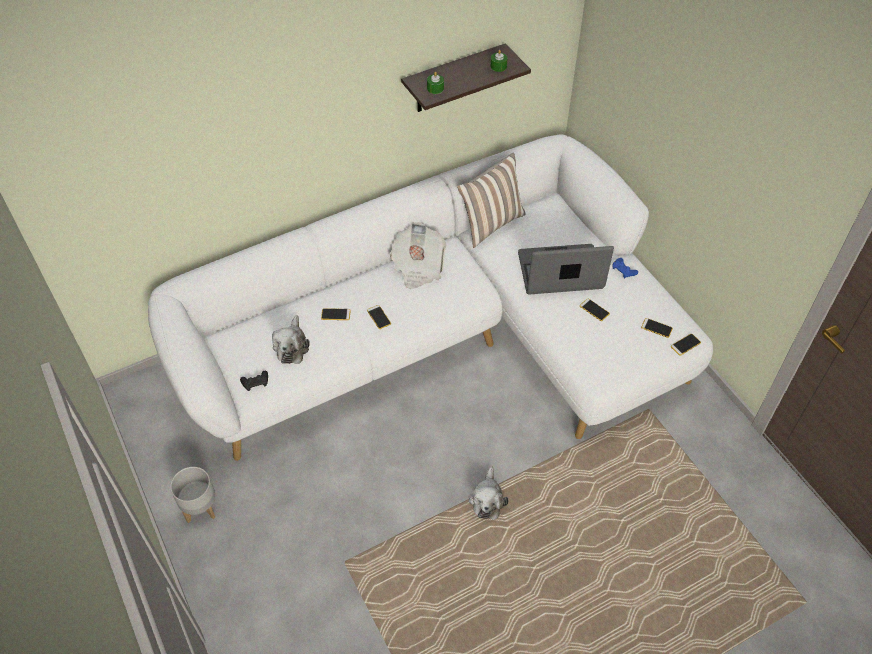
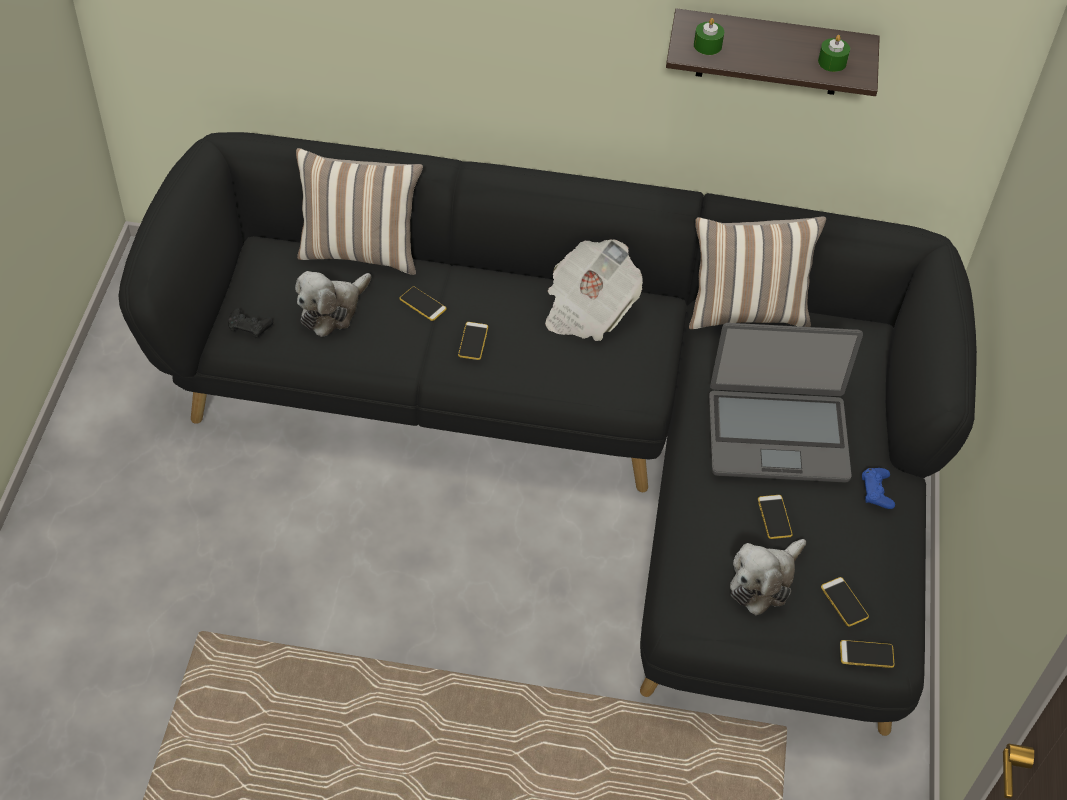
camera: 35 degrees right, 0 degrees up
(200, 507) = (104, 450): grey planter -> none
(275, 308) = (360, 251): none -> pillow
(447, 338) = (592, 443): white sofa -> black sofa
(487, 499) = (443, 685): plush toy -> plush toy (764, 581)
(560, 272) = (777, 435): laptop -> laptop turned 150 degrees clockwise

